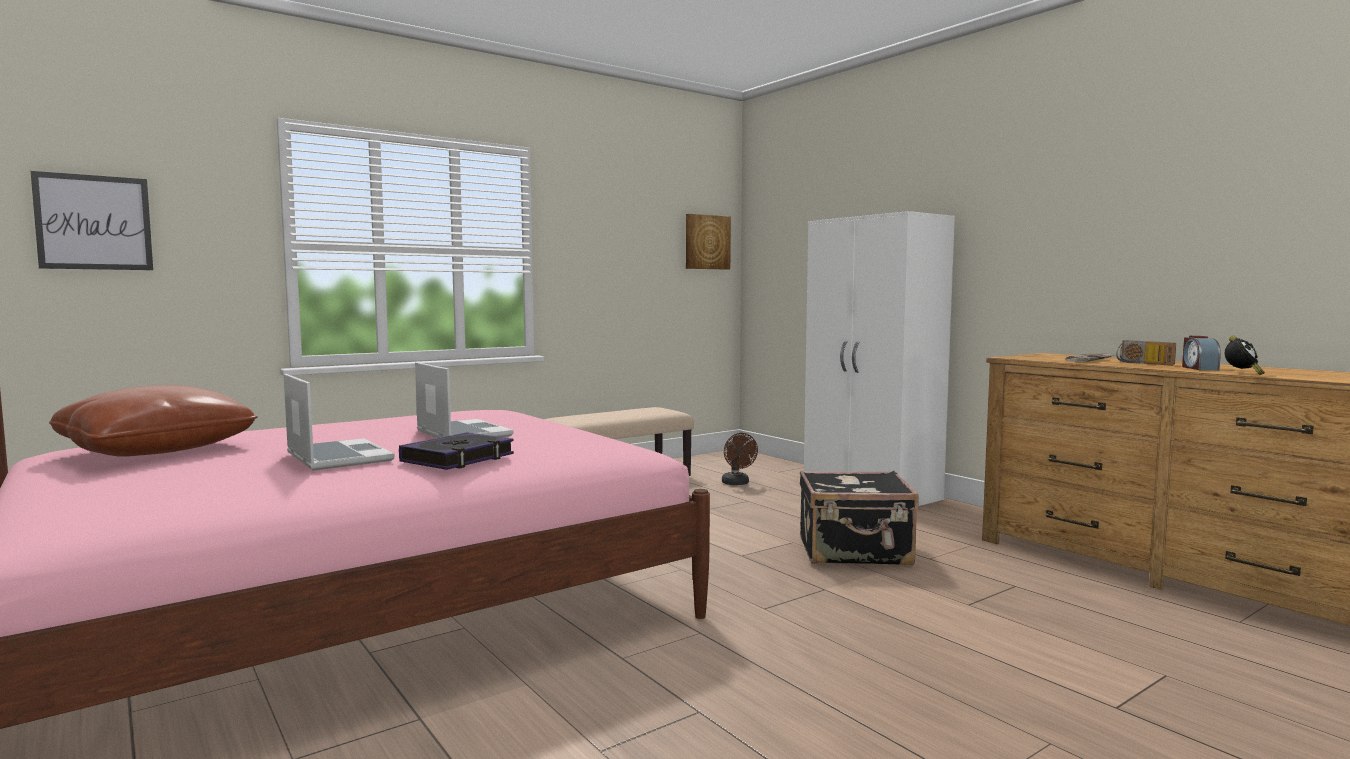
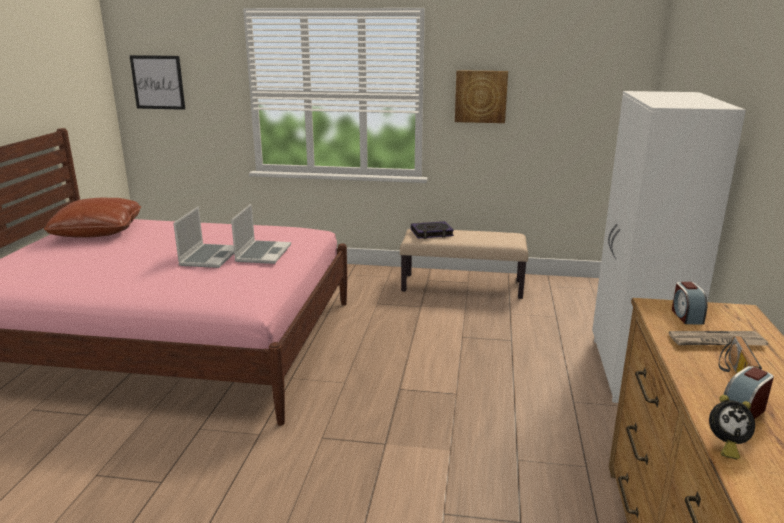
camera: 45 degrees right, 15 degrees up
(337, 457) = (118, 263): laptop -> laptop (263, 253)
(458, 458) = (145, 283): book -> book (432, 233)
(707, 242) = (611, 83): picture -> picture (481, 96)
(737, 483) = (541, 319): brown fan -> none
(855, 552) = (476, 424): black suitcase -> none
(1040, 357) = (686, 316): none -> alarm clock

